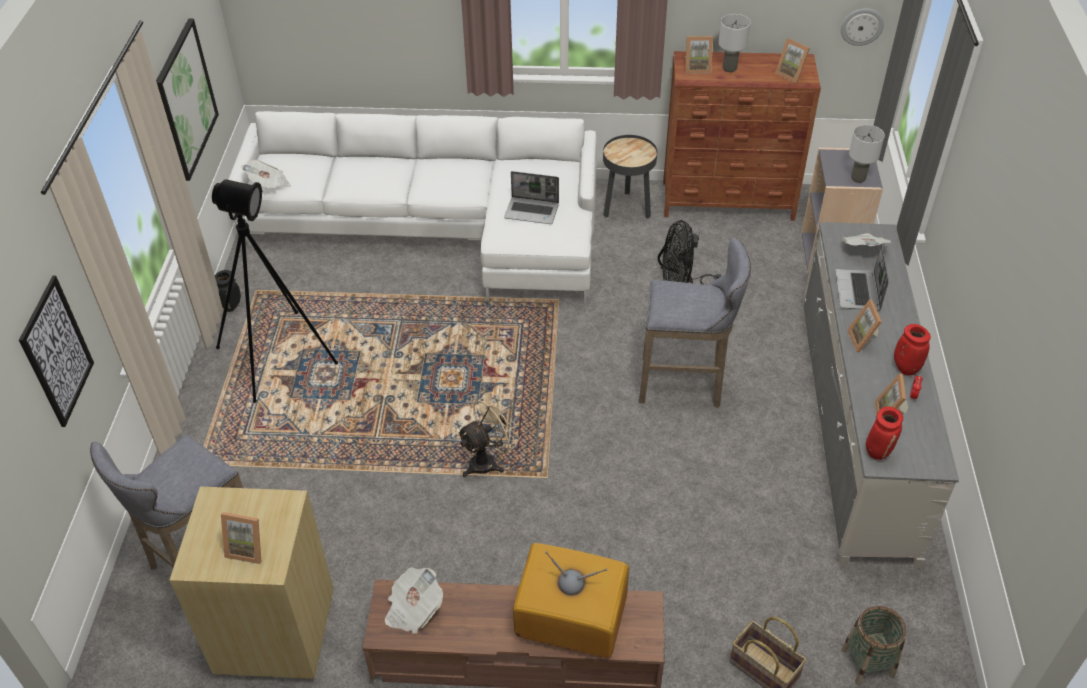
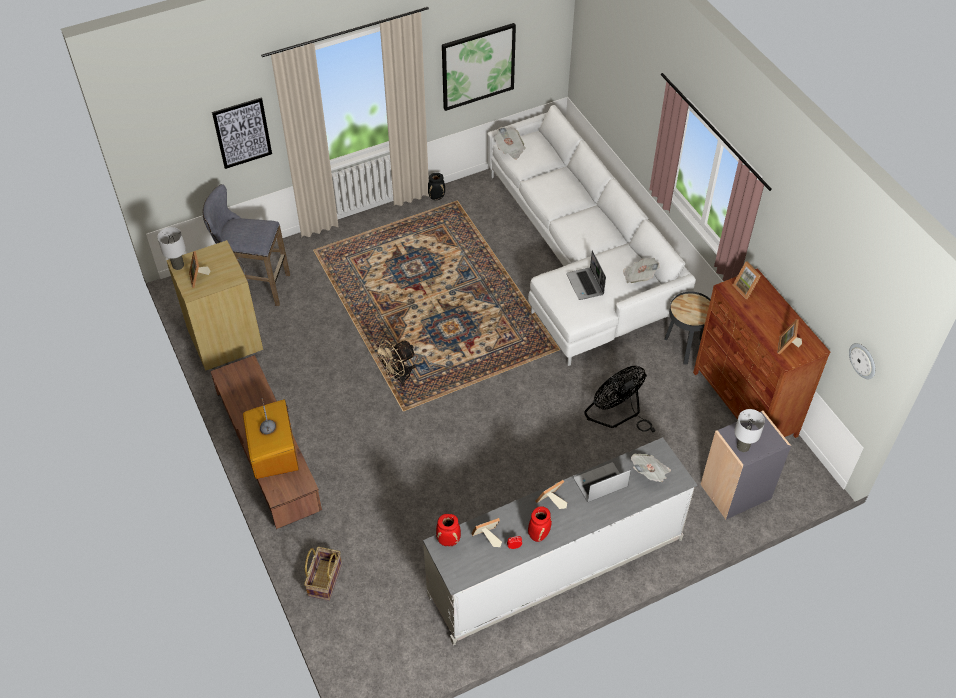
camera: 60 degrees right, 5 degrees up
(277, 356) = (412, 239): black floor lamp -> none
(413, 609) = (244, 380): newspaper -> newspaper (639, 276)
(488, 461) = (397, 377): beige fan -> beige fan turned 120 degrees clockwise
(685, 383) = (531, 451): grey stool -> none
(728, 69) = (761, 307): white table lamp -> white table lamp (178, 265)
(867, 663) = (360, 635): basket -> none

